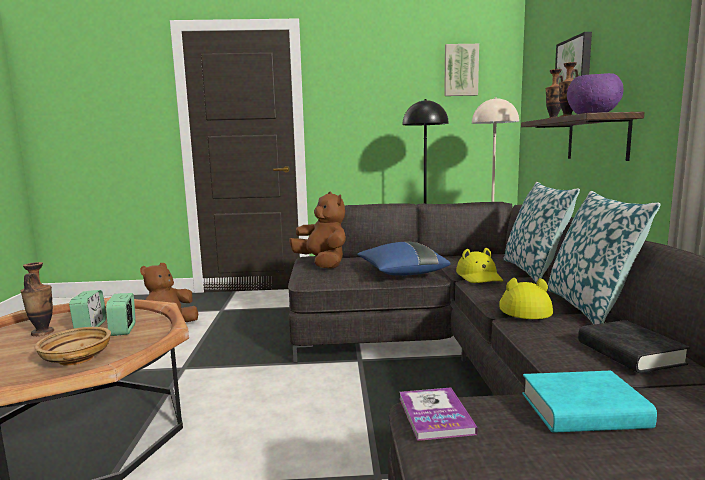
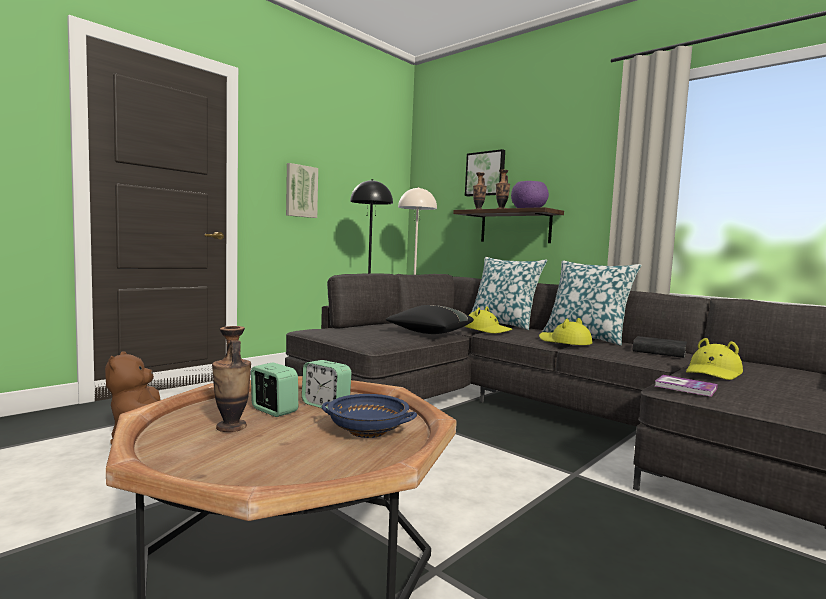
camera: 45 degrees left, 5 degrees down
(76, 358) = (367, 431): beige bowl -> blue bowl
(322, 264) = (346, 333): brown plush toy -> none
(401, 273) = (429, 333): blue pillow -> black pillow
(460, 70) = (372, 158): picture -> picture (301, 191)
(583, 411) = (713, 373): turquoise book -> yellow hat

